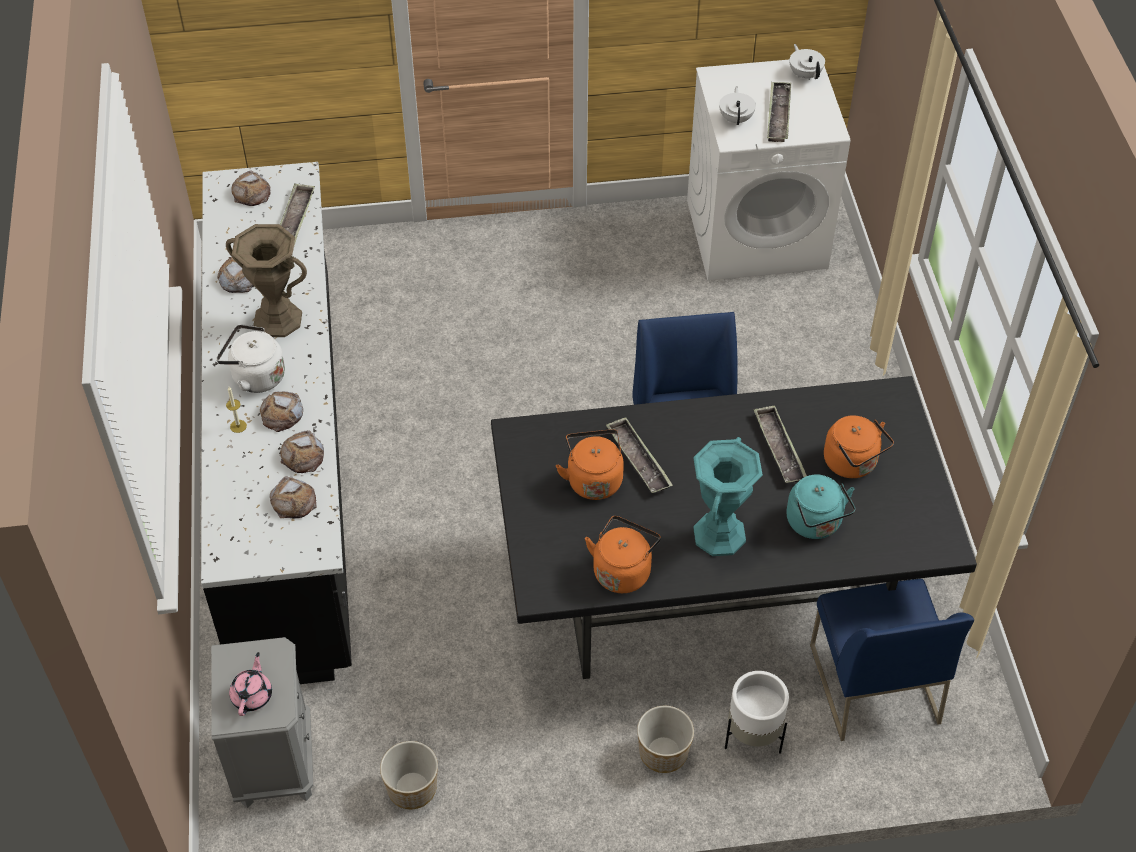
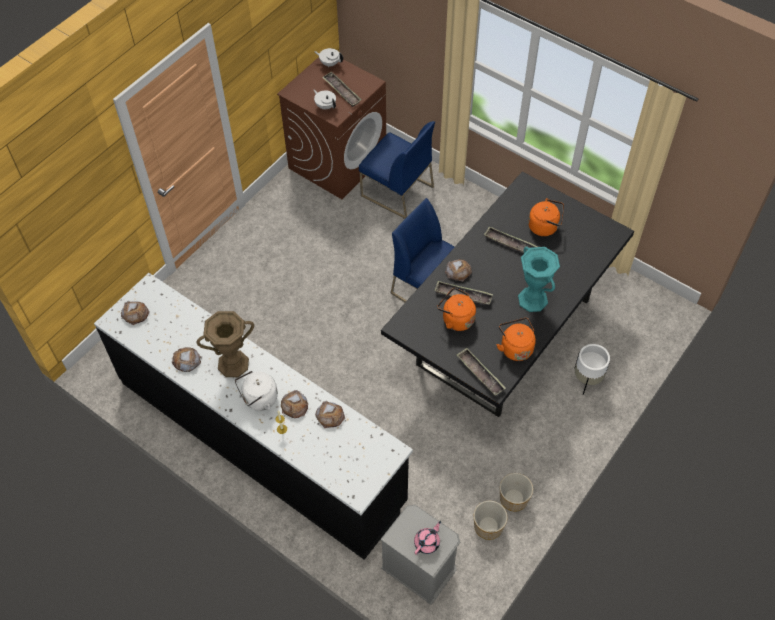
camera: 45 degrees left, 5 degrees up
(252, 695) = (427, 542): pink teapot -> pink teapot turned 75 degrees clockwise
(293, 501) = (353, 439): bread -> bread (458, 271)
(295, 220) = (176, 310): tray -> tray (480, 373)
(662, 752) = (563, 418): planter -> planter (513, 499)
(757, 233) = (337, 161): white washing machine -> brown washing machine
(816, 524) = (561, 264): turquoise kettle -> none
(872, 683) = (603, 319): blue chair -> blue chair (396, 191)

